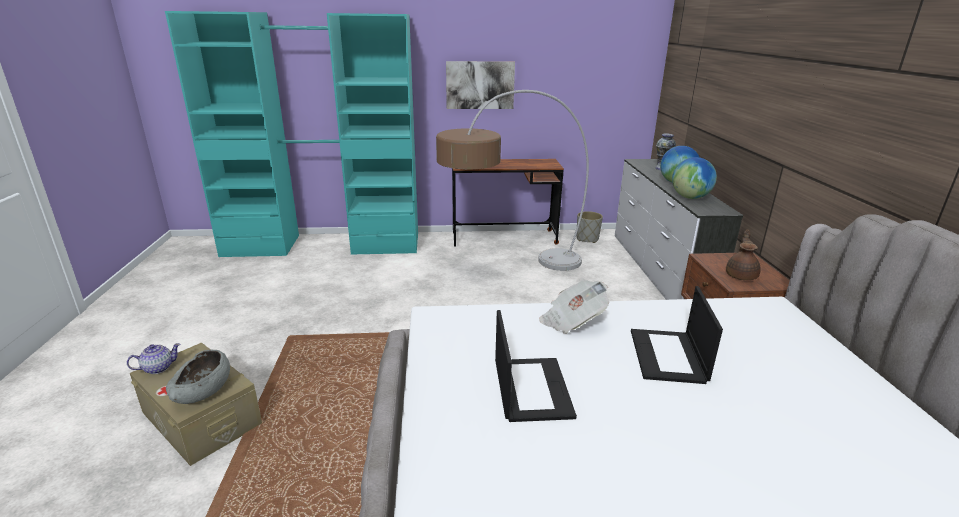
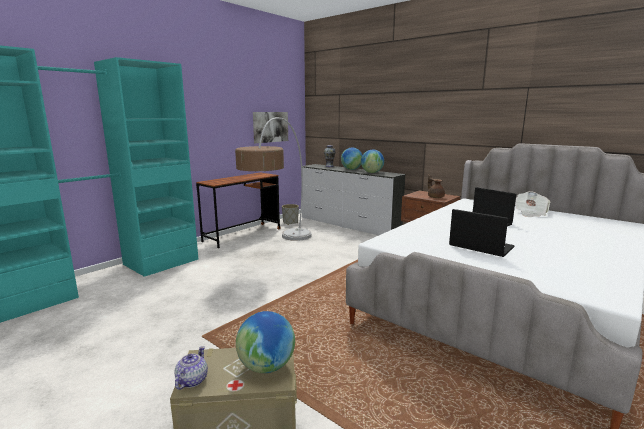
camera: 45 degrees left, 10 degrees down
(203, 390) = (267, 366): grey bowl -> globe
(480, 85) = (209, 123): picture -> picture (270, 127)
(572, 321) = (431, 224): newspaper -> newspaper (530, 213)

